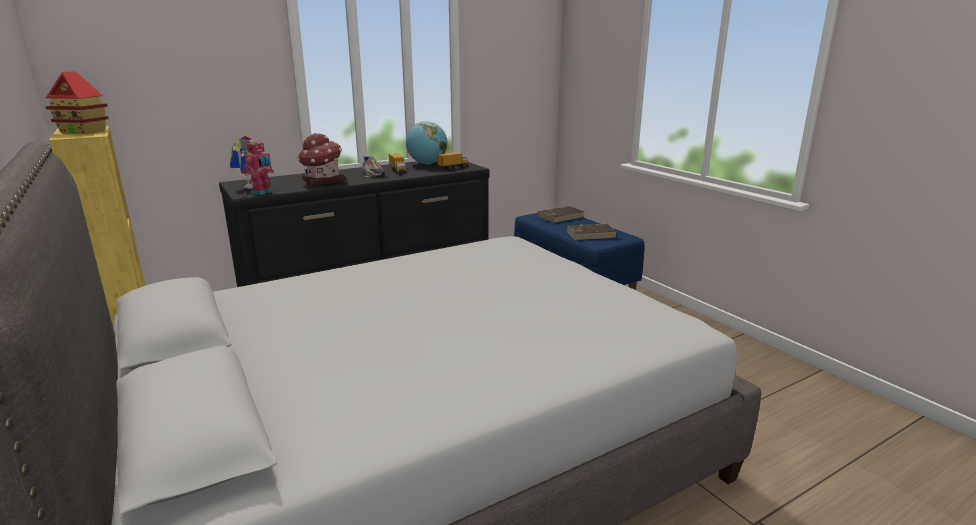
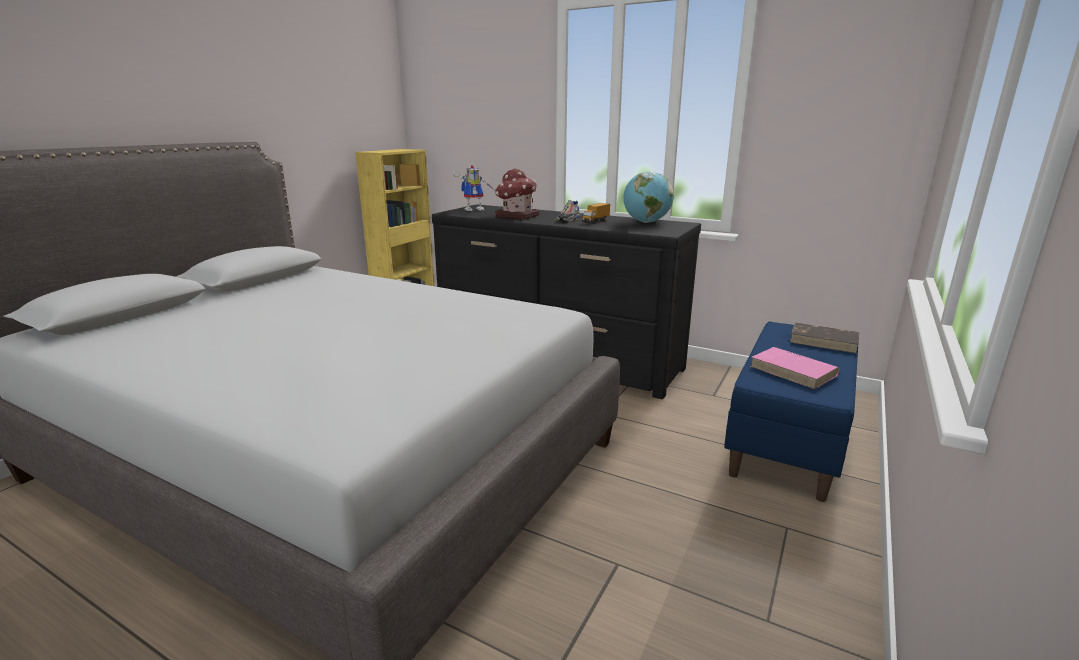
camera: 60 degrees right, 0 degrees up
(83, 131) = (392, 150): toy house -> none
(263, 192) = (459, 214): toy robot -> none
(453, 168) = (648, 229): toy truck -> none
(591, 234) = (793, 371): brown book -> pink book

